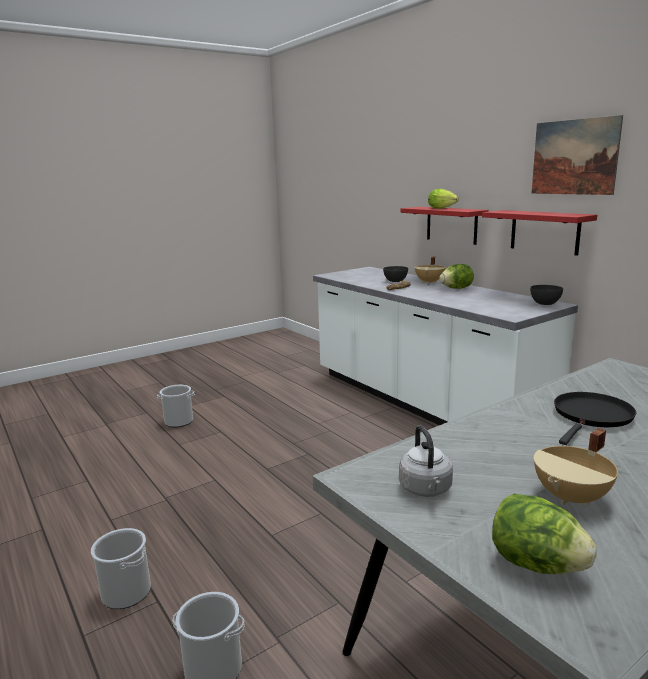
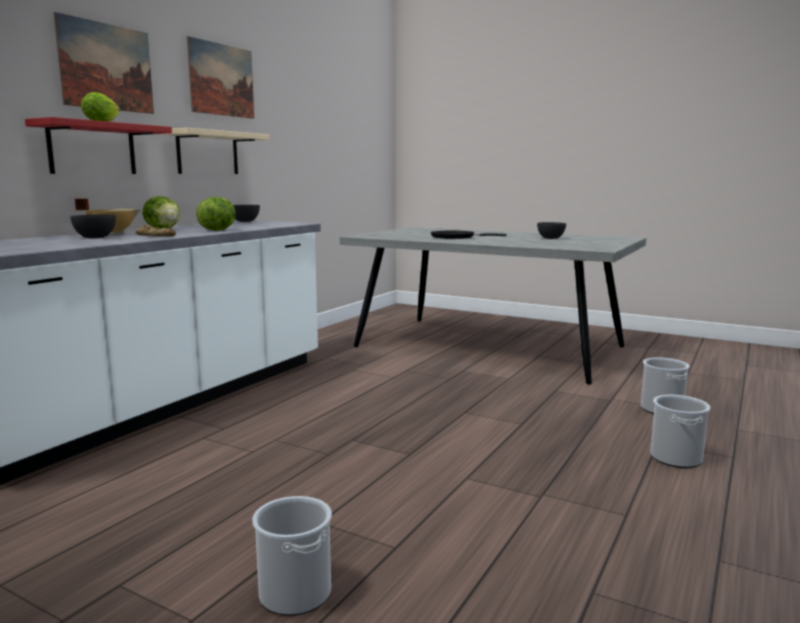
camera: 115 degrees left, 5 degrees down
(426, 490) = (586, 245): grey kettle -> none
(467, 166) = (106, 67): none -> picture
(536, 564) = (606, 239): lettuce -> lettuce (218, 230)
(544, 232) = (207, 153): red shelf -> beige shelf
(572, 498) = (550, 238): beige cooking pot -> grey bowl

